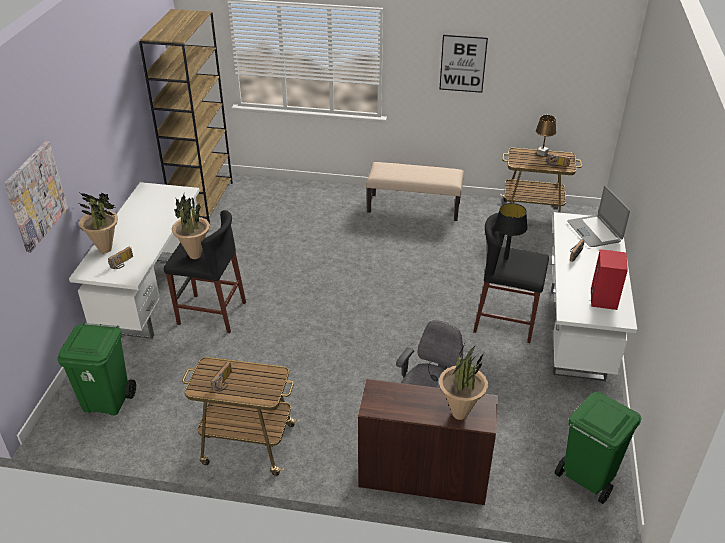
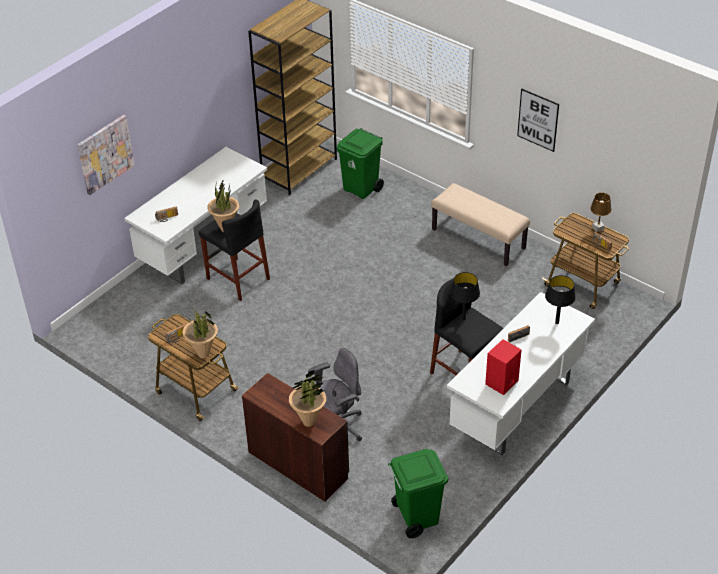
camera: 30 degrees right, 5 degrees up
(106, 249) = (163, 202): potted plant -> potted plant (203, 354)
(107, 401) = (123, 322): green trash can -> green trash can (361, 189)
(594, 231) = (557, 322): laptop -> black table lamp

